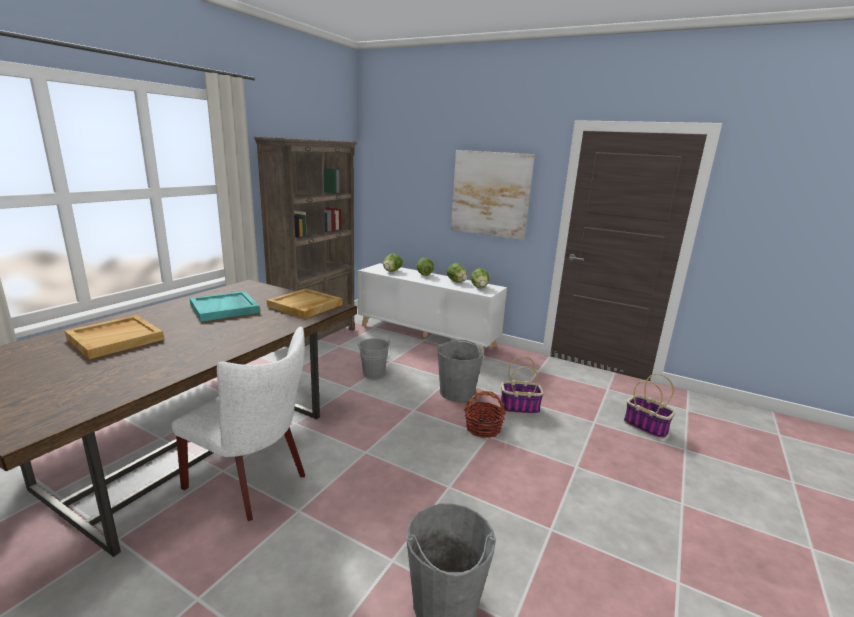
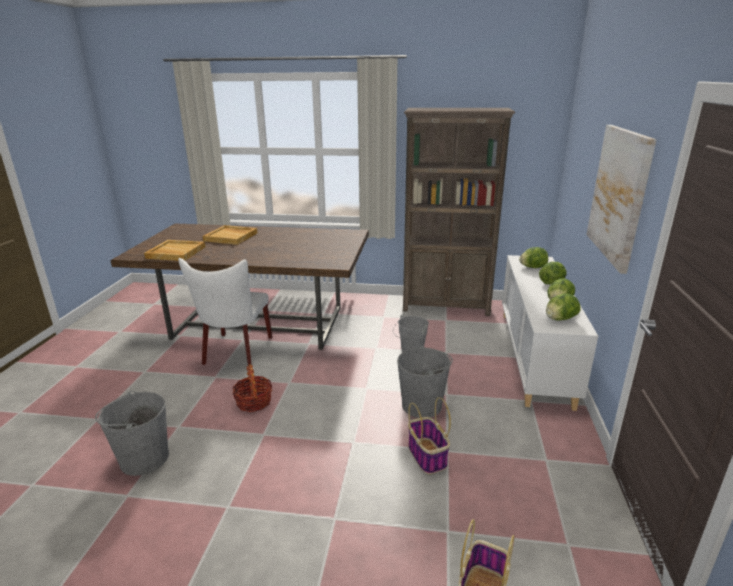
camera: 70 degrees right, 5 degrees up
(225, 308) = (299, 241): turquoise tray -> none
(305, 306) = (328, 256): beige tray -> beige tray (175, 252)
(483, 428) = (364, 436): basket -> basket (254, 402)

